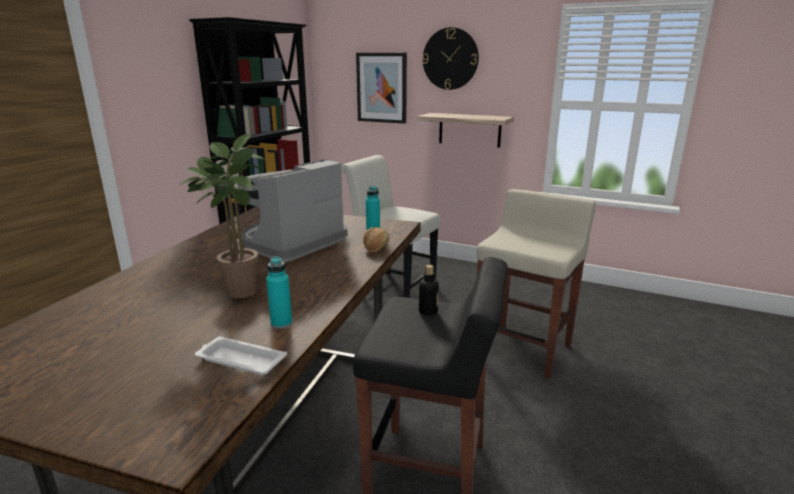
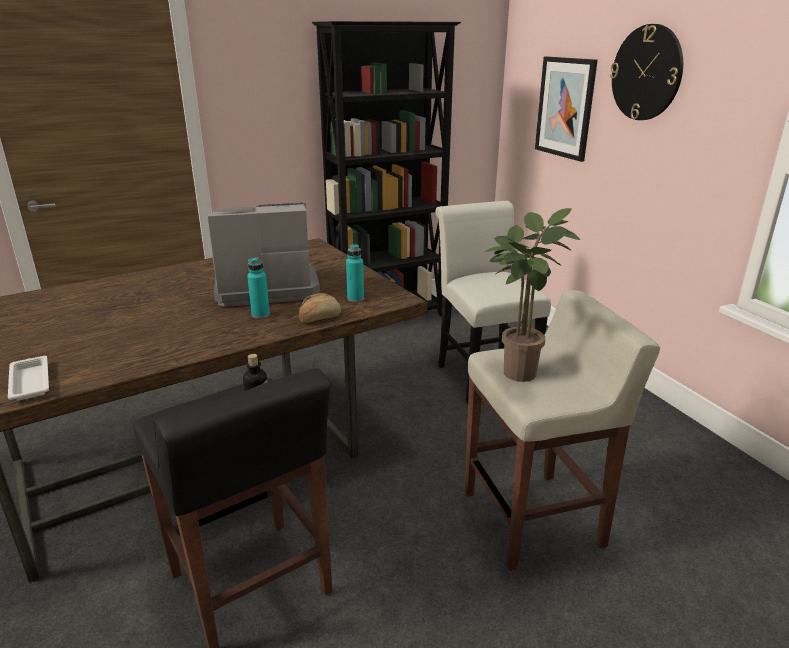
camera: 40 degrees right, 5 degrees up
(239, 289) = (144, 320): potted plant -> potted plant (518, 370)
(281, 323) = (107, 363): turquoise bottle -> turquoise bottle (260, 314)
(469, 130) = (655, 185): shelf -> none

